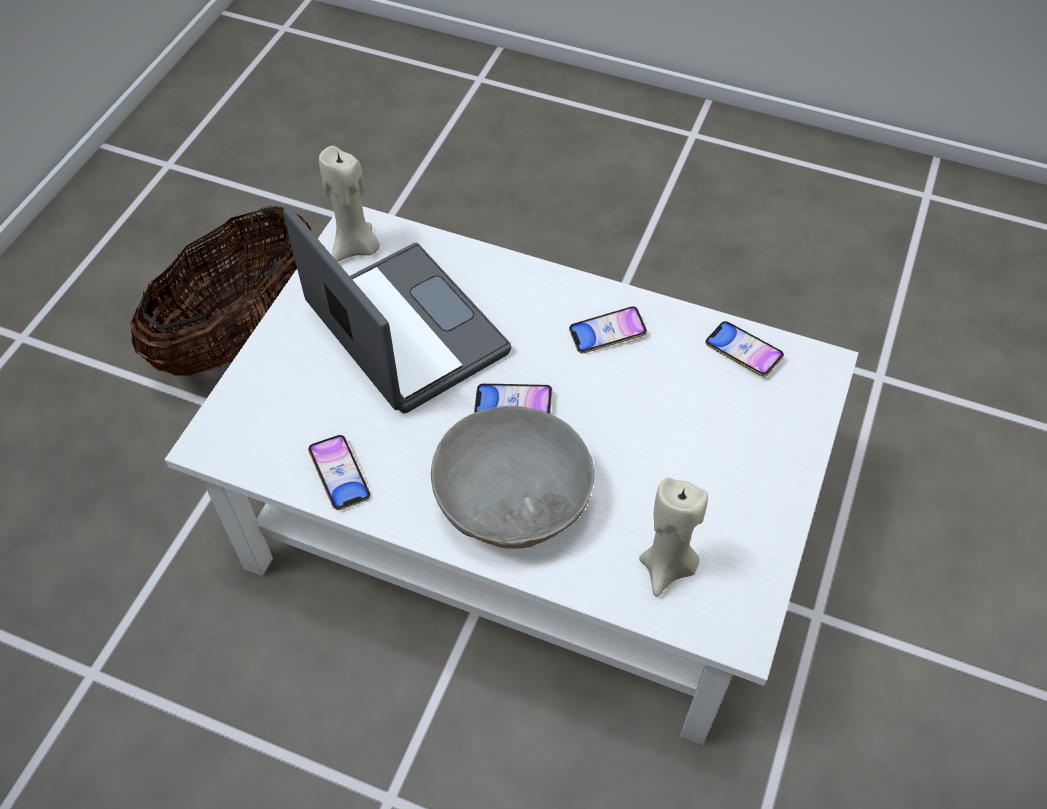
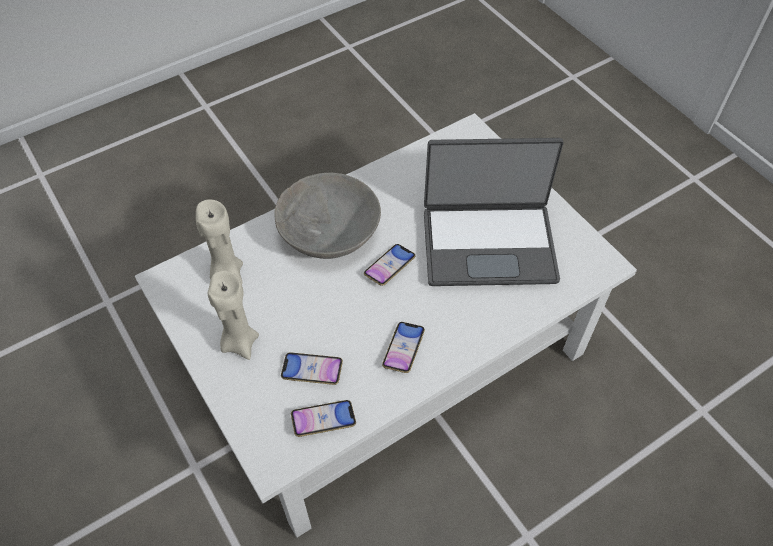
camera: 125 degrees right, 0 degrees up
(242, 332) = (636, 280): basket -> none
(340, 475) = (406, 170): phone -> phone (312, 370)
(356, 248) = (581, 254): beige candle -> beige candle (239, 342)

